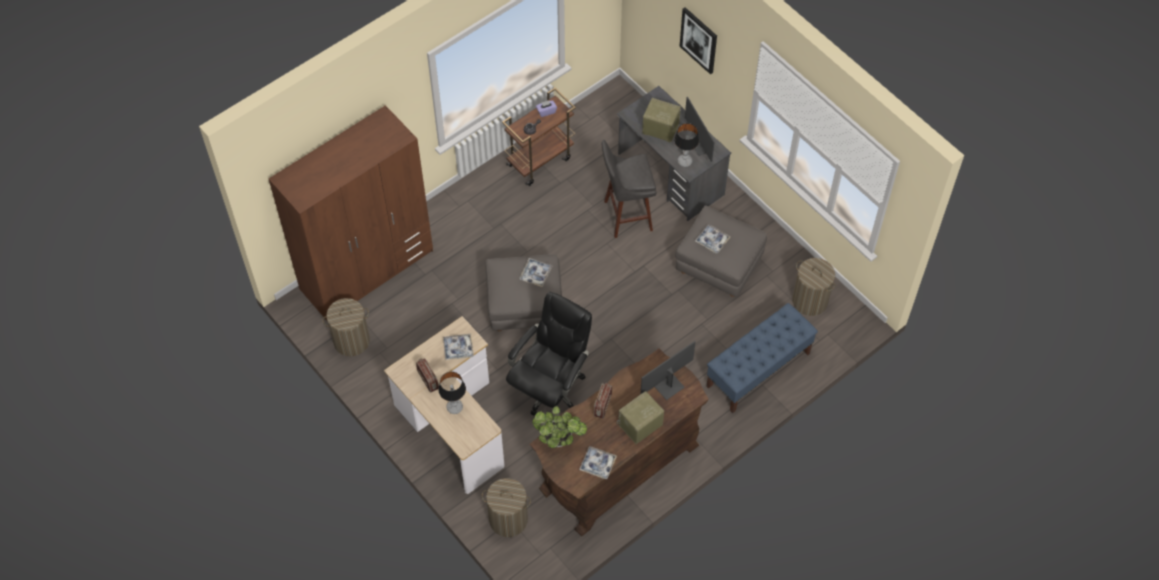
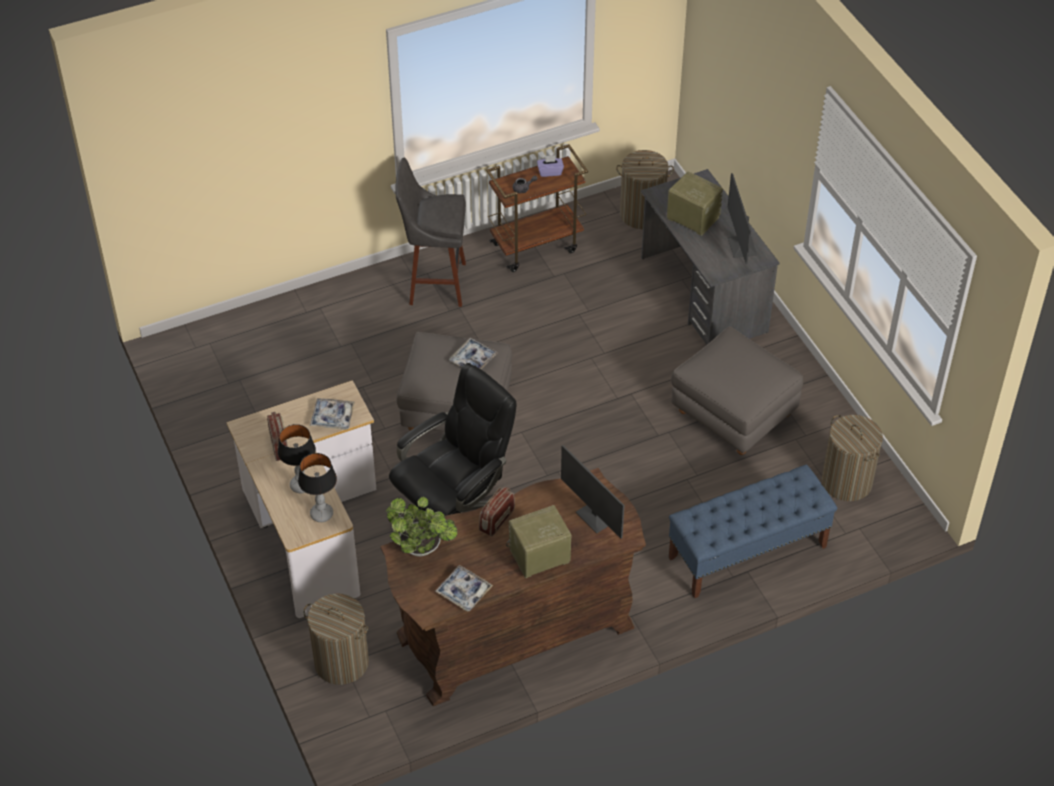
camera: 15 degrees right, 10 degrees down
(351, 341) = (217, 403): laundry basket -> laundry basket (642, 214)
(367, 270) = (269, 327): brown wardrobe -> none
(625, 216) = (627, 331): grey stool -> grey stool (434, 283)
(668, 386) = (595, 517): monitor -> monitor turned 105 degrees counterclockwise
(684, 162) = (713, 261): table lamp -> table lamp (321, 514)
(699, 40) = (760, 97): picture -> none
(712, 240) = (724, 367): tray -> none

